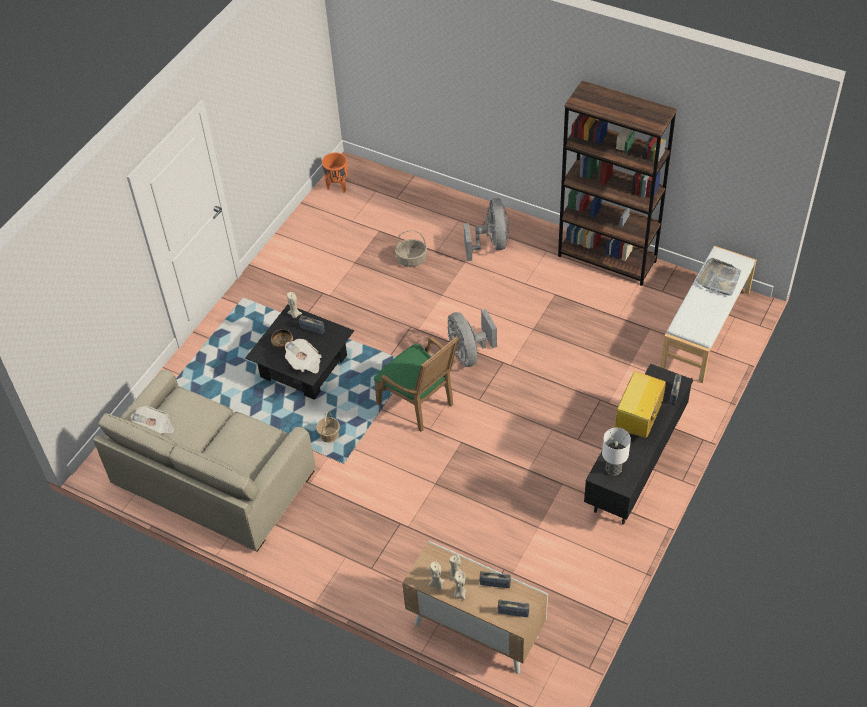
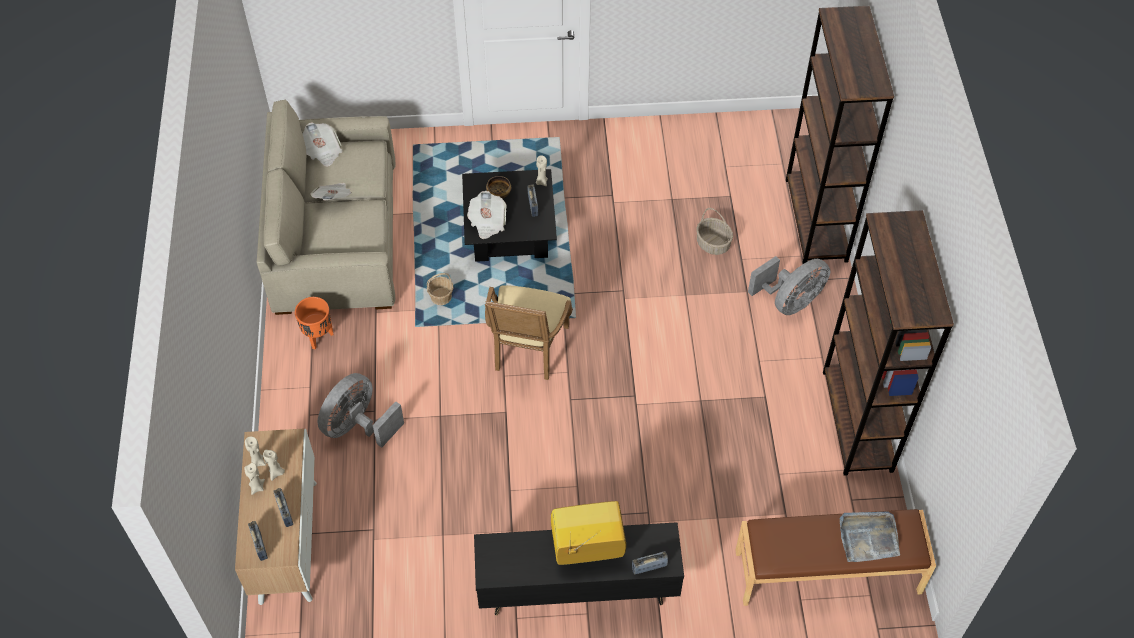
camera: 55 degrees right, 5 degrees up
(209, 440) = (333, 198): none -> newspaper
(337, 186) = (761, 129): orange planter -> orange planter (318, 337)
(420, 405) = (528, 352): green armchair -> beige armchair
(437, 198) = (816, 220): none -> brown bookcase
(469, 353) = (624, 359): grey fan -> grey fan (358, 426)
(613, 469) = (504, 554): table lamp -> none
(706, 329) = (827, 573): white bench -> brown bench

